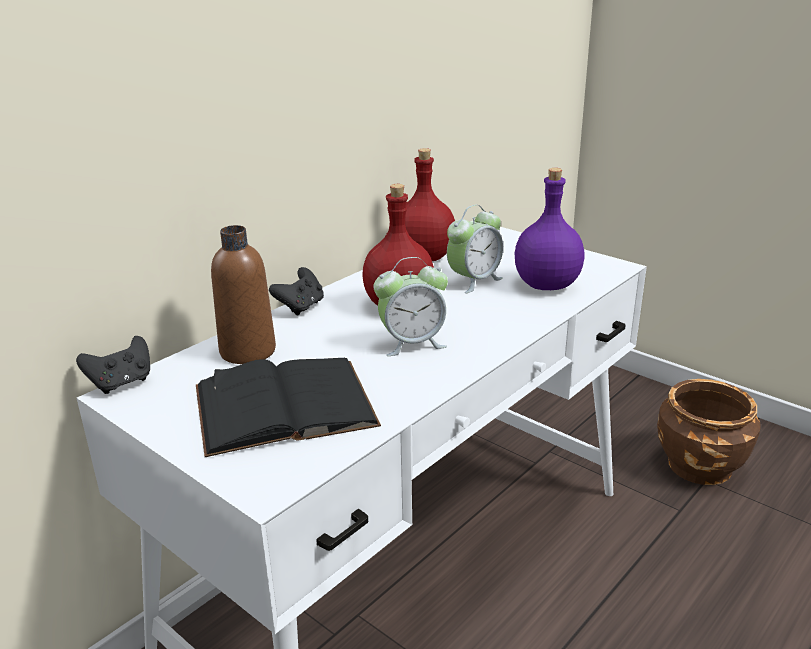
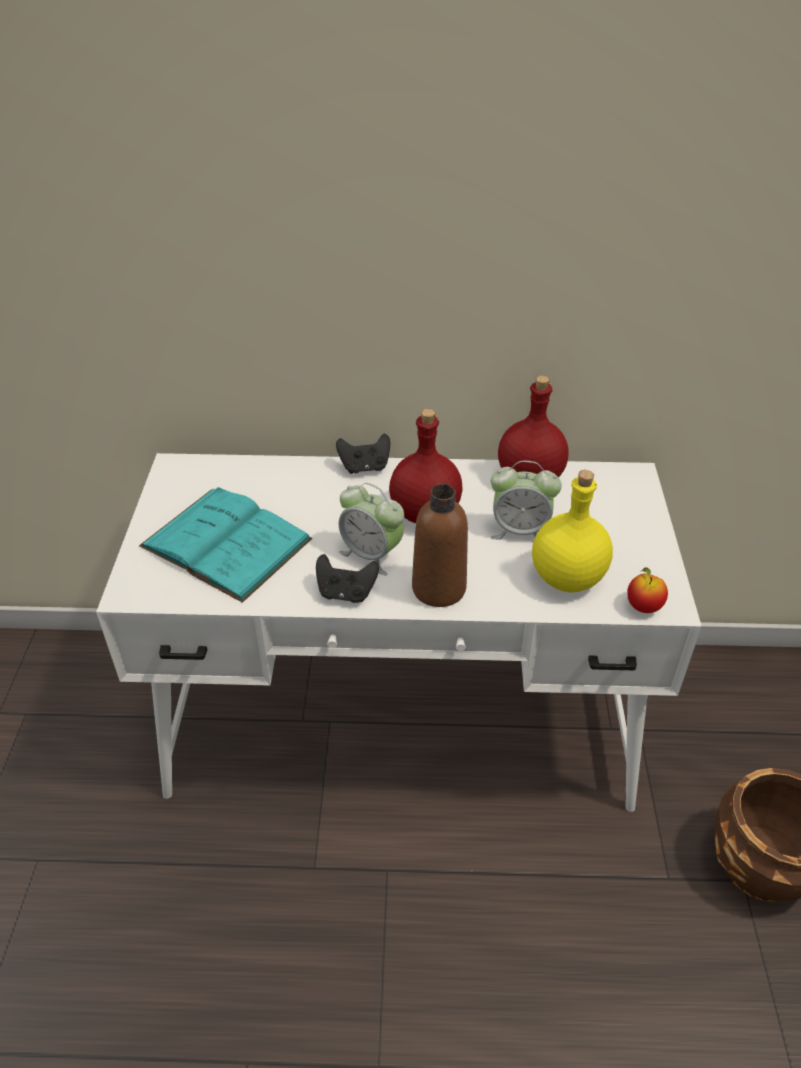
camera: 50 degrees right, 15 degrees up
(122, 383) = (187, 458): black game controller -> black game controller (346, 593)
(248, 351) = (277, 483): brown bottle -> brown bottle (439, 588)
(284, 405) = (226, 543): black book -> turquoise book
(547, 284) = (568, 577): purple bottle -> yellow bottle
(607, 274) = (643, 607): none -> apple

